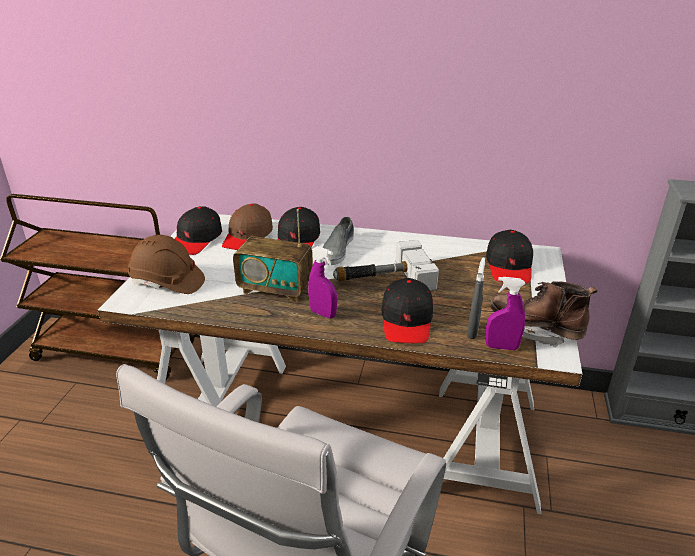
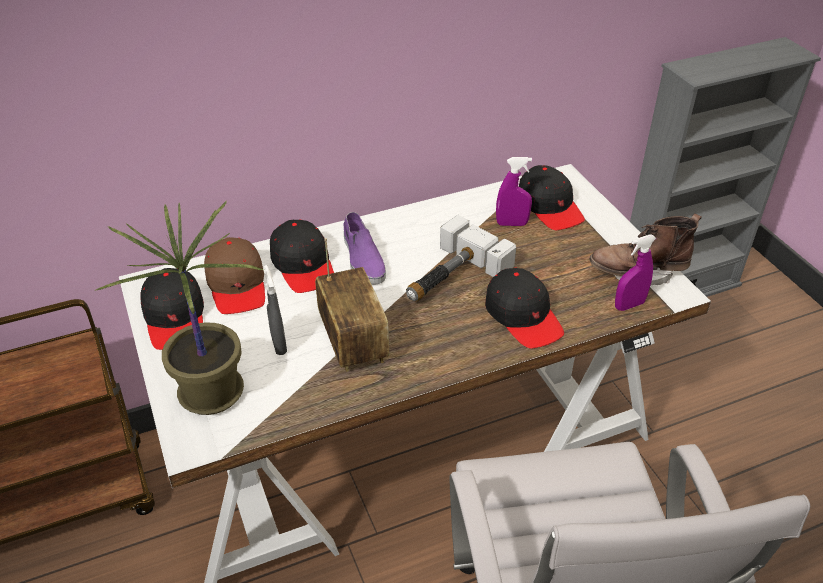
camera: 35 degrees left, 10 degrees up
(167, 282) = (213, 395): brown hard hat -> potted plant
(275, 289) = (353, 342): radio -> radio turned 90 degrees counterclockwise
(323, 313) = (436, 348): purple spray bottle -> purple spray bottle (512, 224)
(337, 249) = (363, 258): grey shoe -> purple shoe
(472, 331) = (590, 299): grey spray bottle -> grey spray bottle (279, 344)

